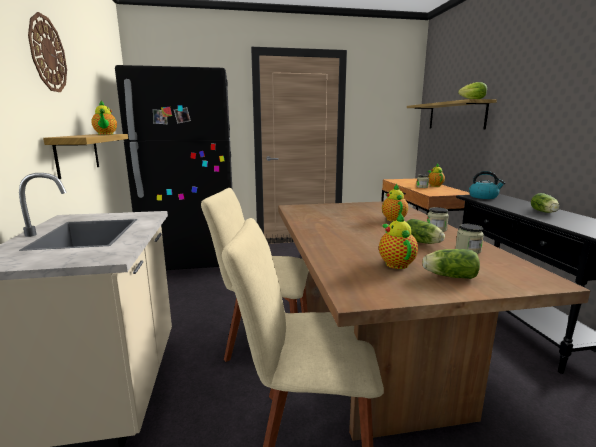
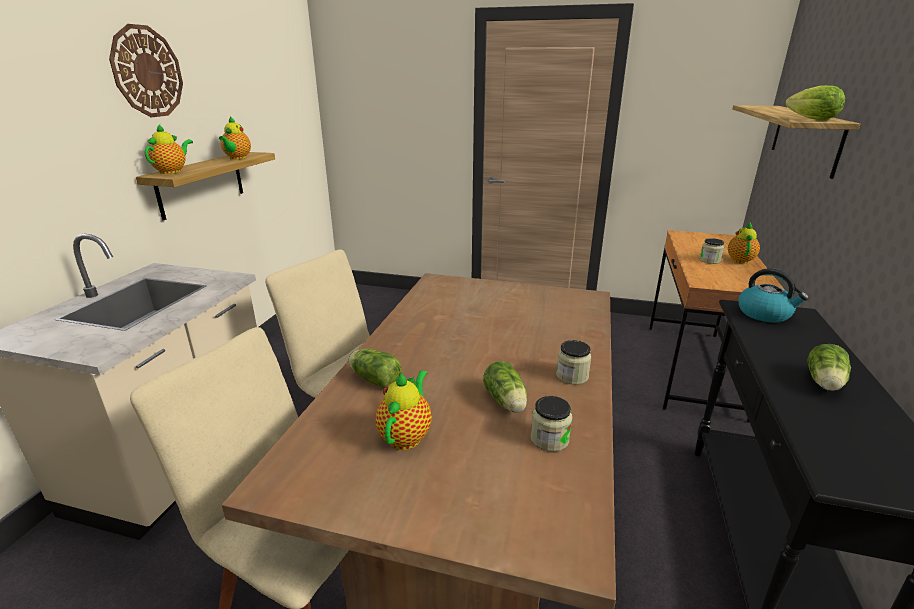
camera: 25 degrees right, 10 degrees up
(193, 260) = (377, 307): black fridge -> none
(393, 219) = (539, 336): teapot -> teapot (172, 171)
(448, 276) = (438, 486): lettuce -> lettuce (374, 379)

